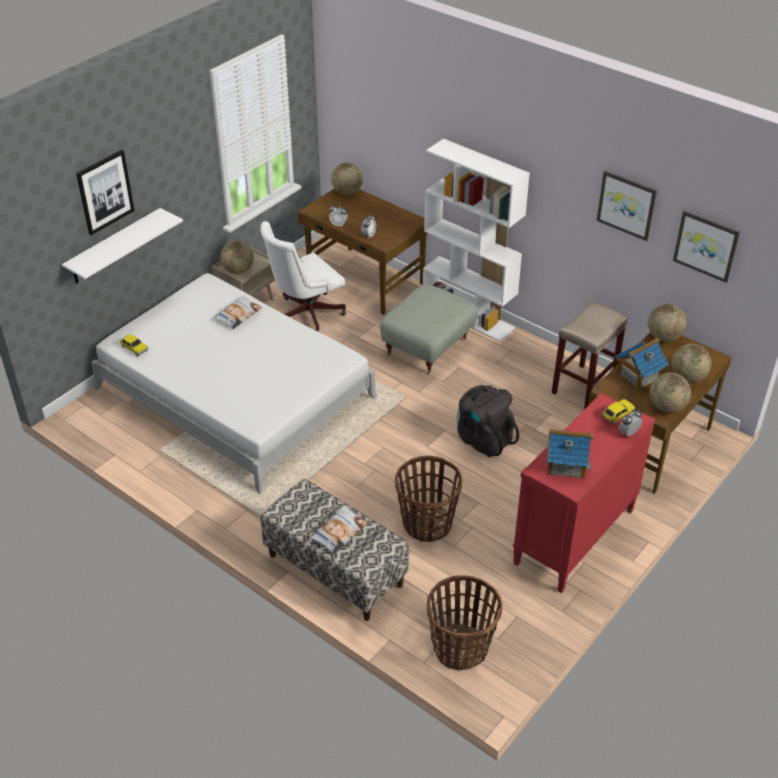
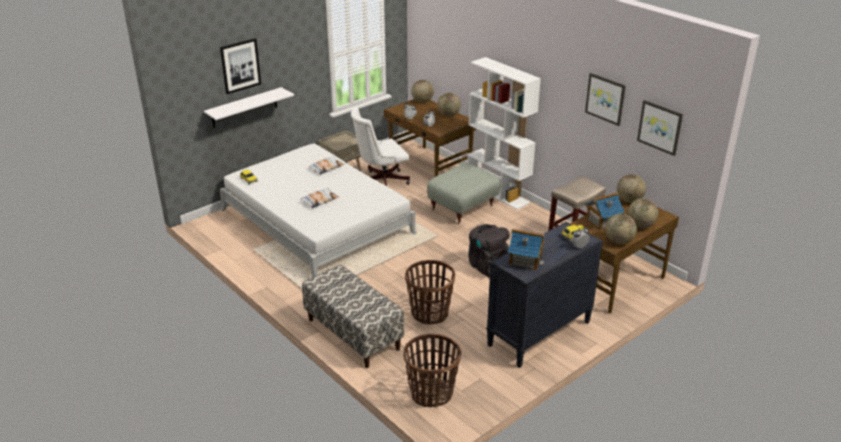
camera: 10 degrees right, 10 degrees down
(238, 270) = (336, 144): globe -> globe (448, 115)
(339, 532) = (354, 298): pillow -> pillow (319, 200)
(574, 538) = (539, 334): red dresser -> black dresser

